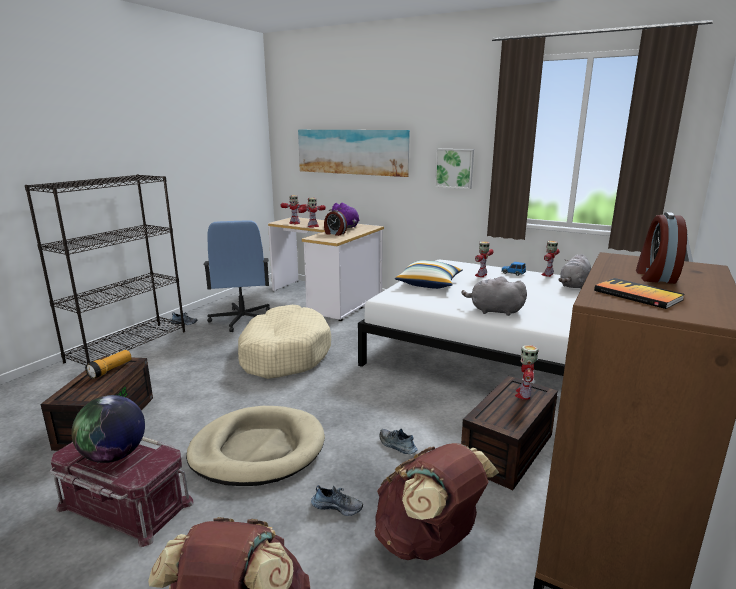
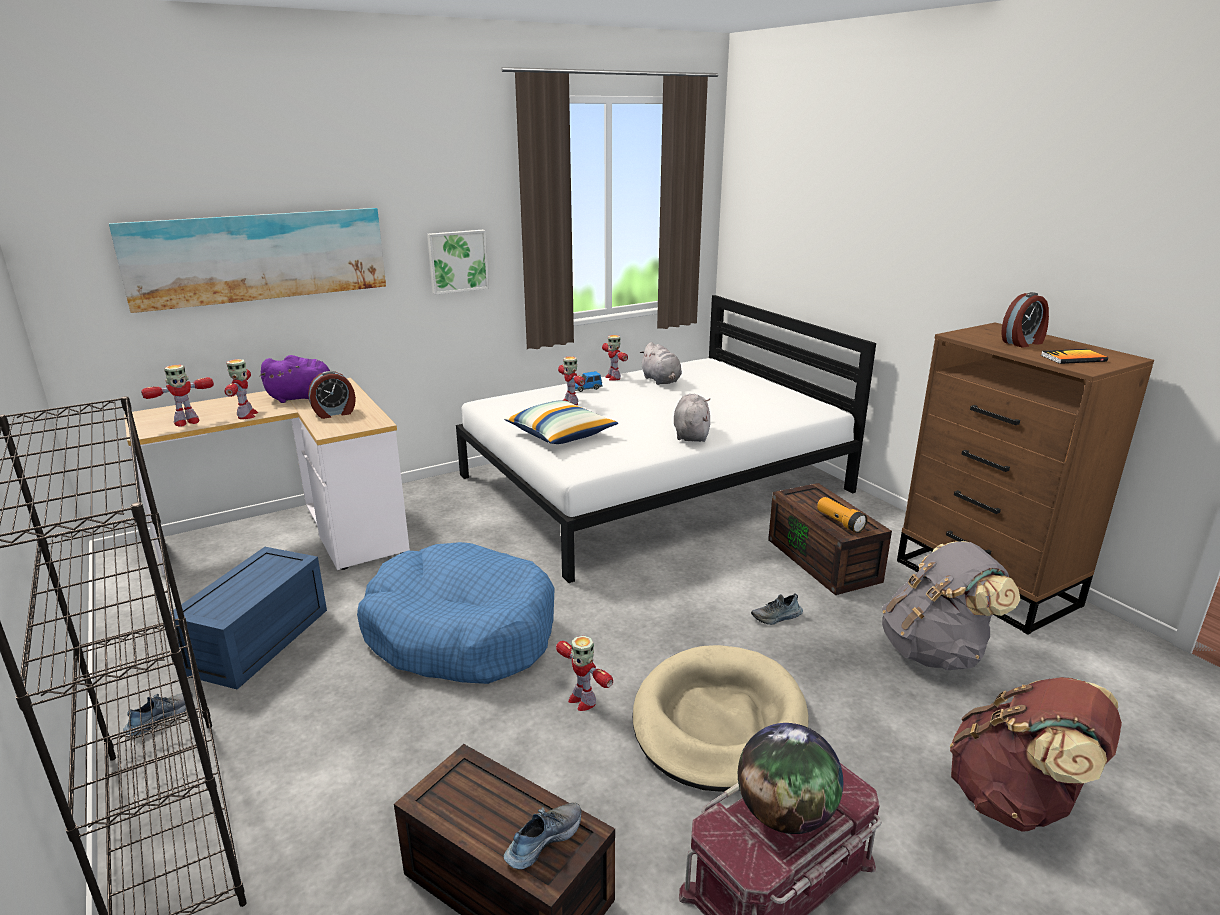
camera: 60 degrees left, 5 degrees up
(110, 370) = (478, 795): flashlight -> flashlight (840, 522)
(242, 320) = (258, 642): blue office chair -> blue storage box
(283, 354) = (461, 633): beige dog bed -> blue dog bed
(337, 506) = (863, 689): shoe -> shoe (542, 840)
(428, 541) = (935, 652): brown backpack -> grey backpack
(493, 311) = (691, 434): grey plush toy -> grey plush toy turned 135 degrees clockwise
(524, 394) = (813, 499): toy robot -> toy robot (582, 700)
(654, 276) = (1023, 342): alarm clock -> alarm clock turned 75 degrees counterclockwise

